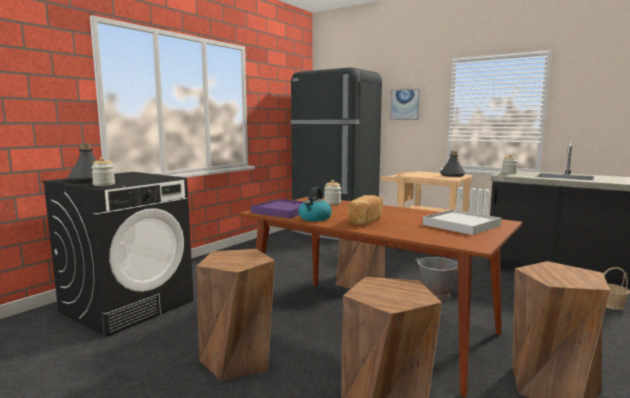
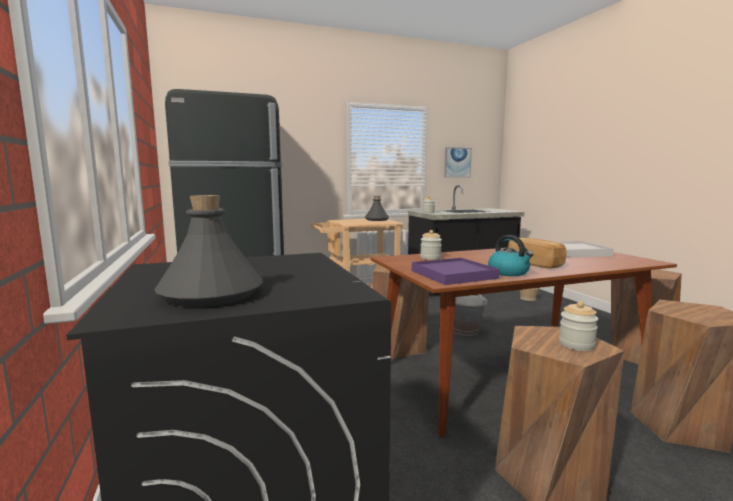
camera: 55 degrees left, 0 degrees up
(104, 184) = (328, 289): jar -> jar (576, 344)
(405, 104) = (299, 147): picture -> picture (457, 162)

